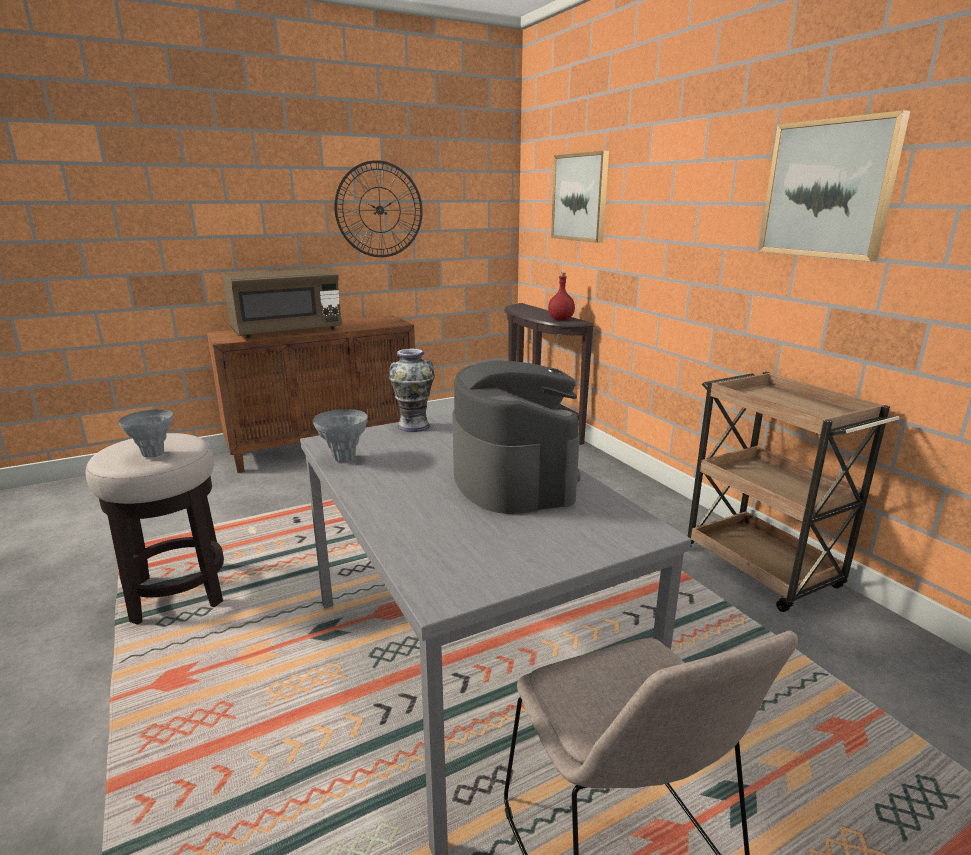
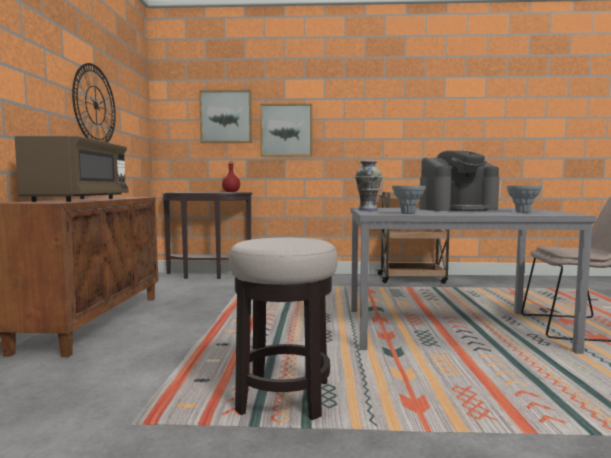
camera: 60 degrees left, 15 degrees down
(153, 454) = (305, 239): grey vase -> grey vase (522, 212)
(513, 477) = (457, 209): coffee machine -> coffee machine turned 150 degrees clockwise
(828, 189) = (395, 112): picture -> picture (286, 130)

